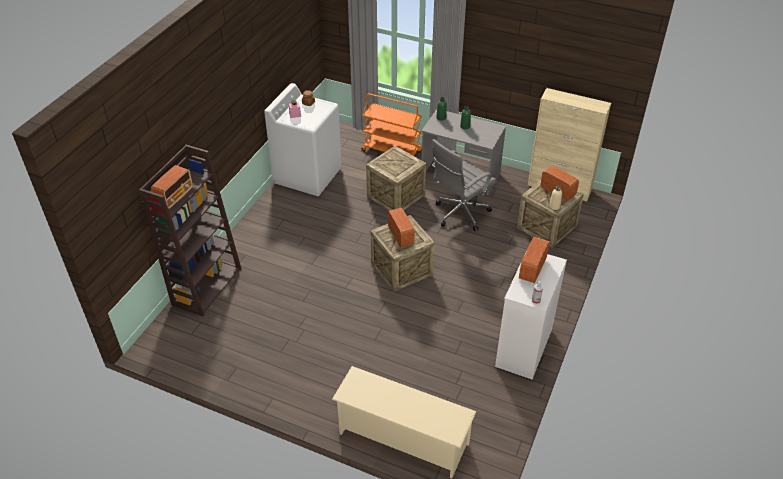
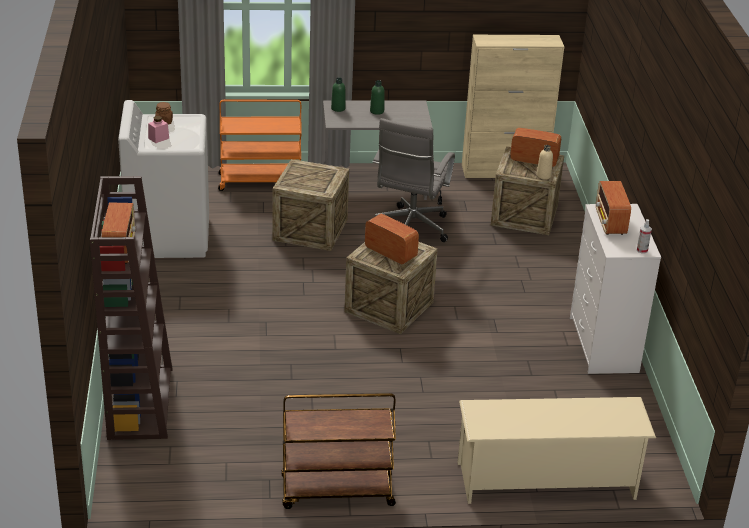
camera: 30 degrees left, 10 degrees down
(267, 392) = (336, 492): none -> brown cart

